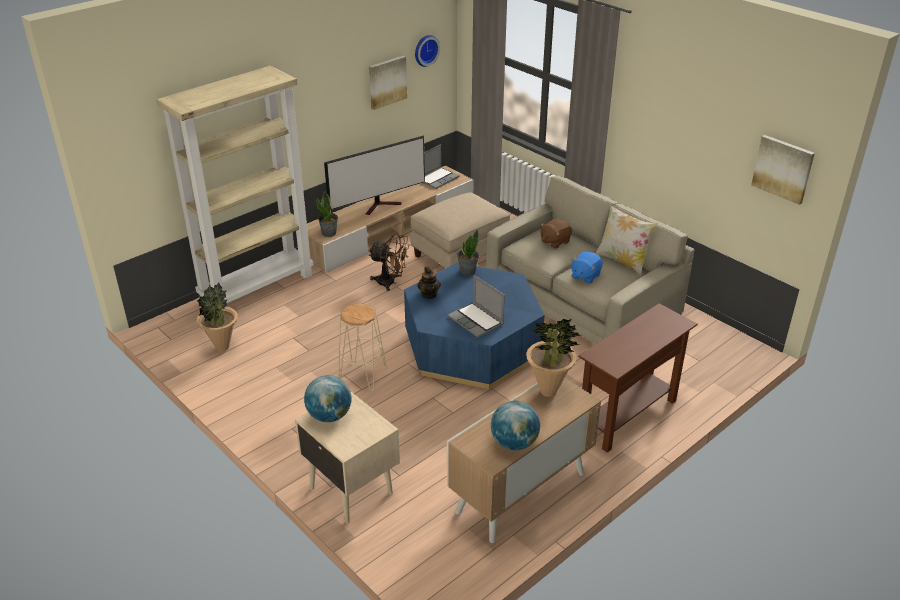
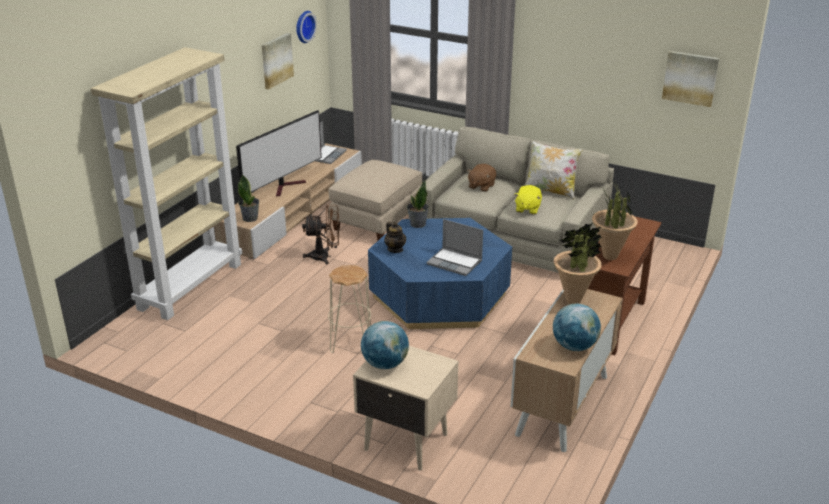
camera: 20 degrees left, 5 degrees down
(222, 347) = (189, 346): potted plant -> potted plant (610, 256)
(585, 276) = (527, 209): blue plush toy -> yellow plush toy

